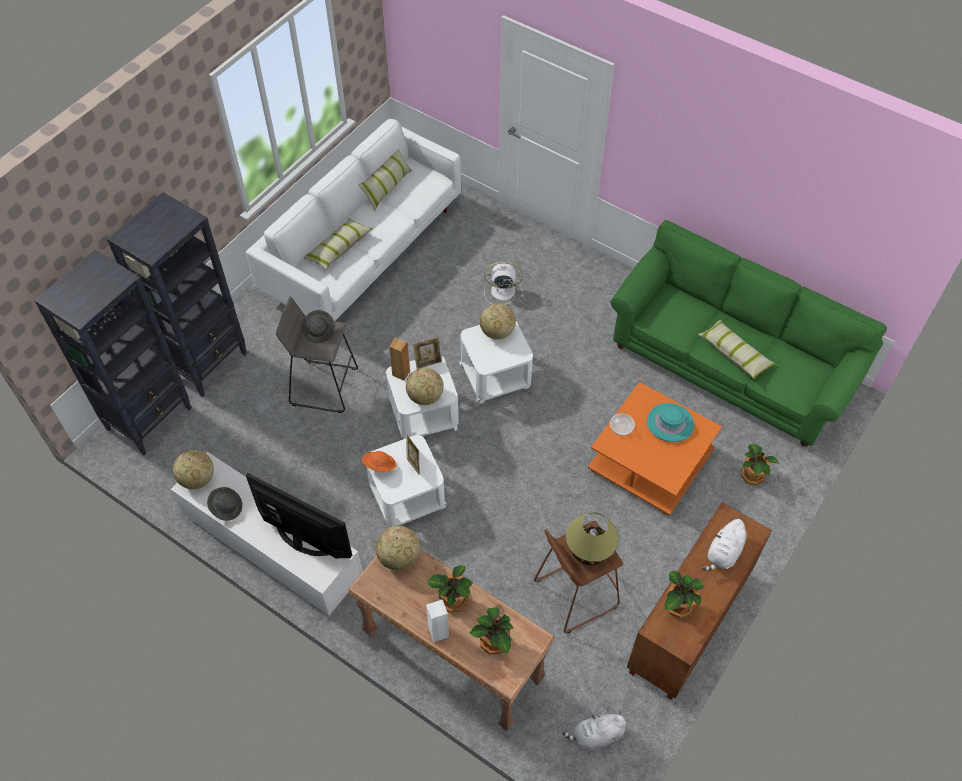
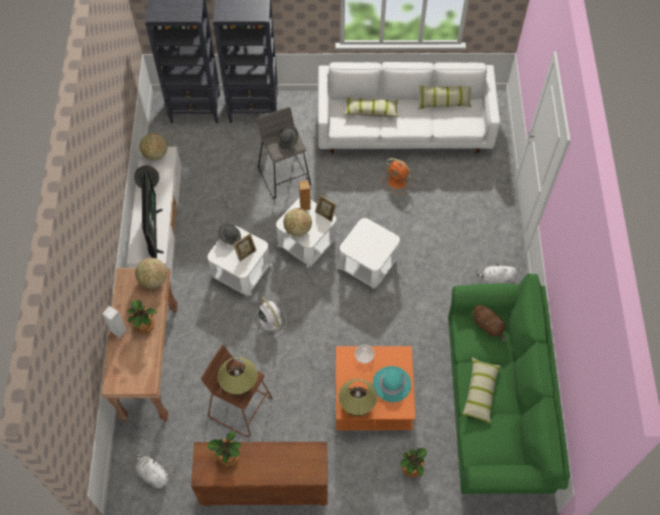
camera: 55 degrees right, 5 degrees up
(379, 466) = (230, 237): orange hat -> grey hat
(421, 293) = (398, 181): none -> orange fan
(493, 643) = (130, 363): potted plant -> none
(497, 332) = (380, 238): globe -> none
(501, 291) = (439, 225): white fan -> white fan (270, 320)
(669, 304) = (488, 326): none -> brown plush toy
(672, 466) = (357, 404): none -> table lamp
(723, 553) = (287, 463): white plush toy -> white plush toy (496, 280)

